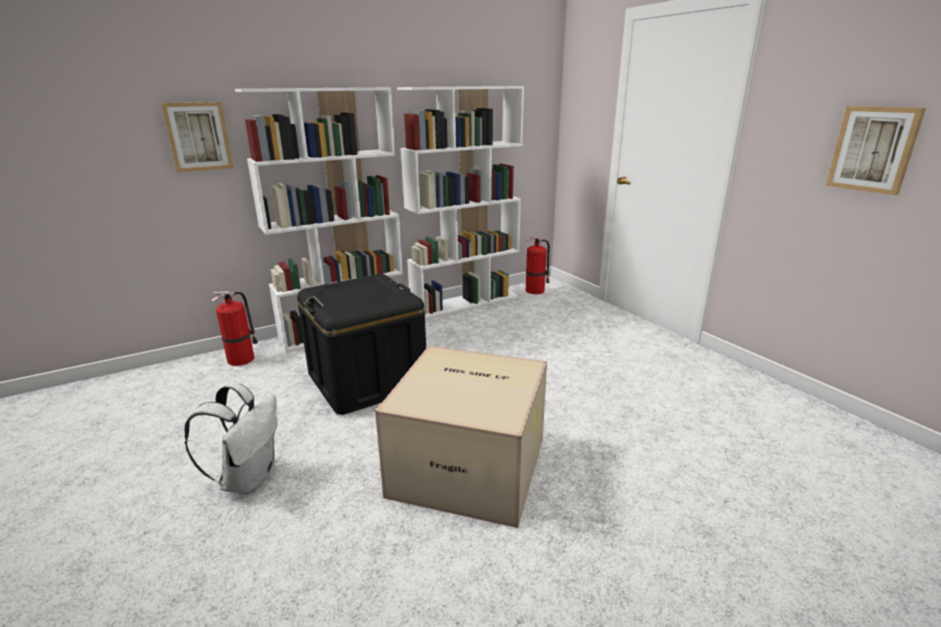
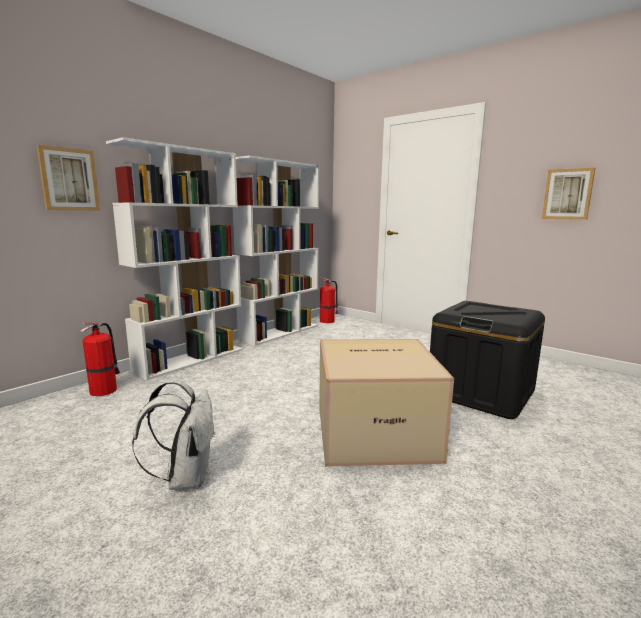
camera: 20 degrees left, 10 degrees down
(367, 380) = (241, 390): black storage box -> black storage box (480, 392)

